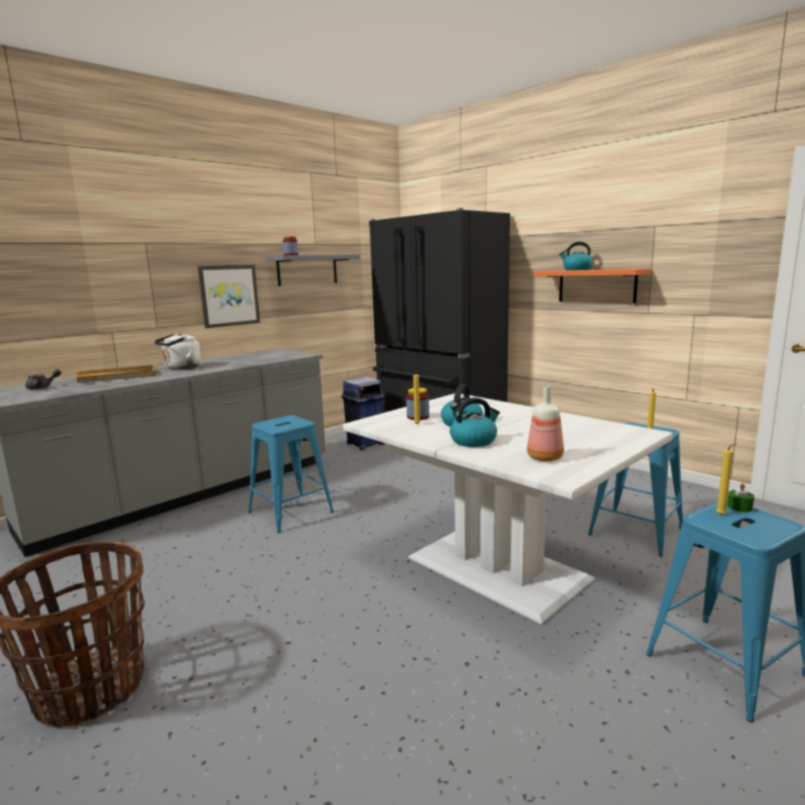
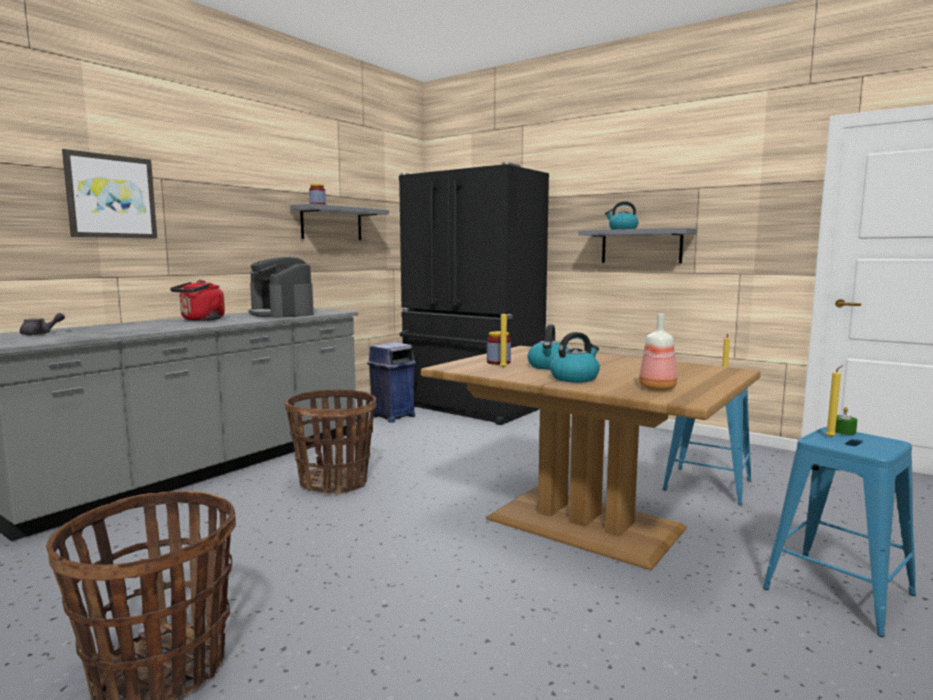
camera: 10 degrees left, 5 degrees down
(118, 377) = (130, 326): beige tray -> none
(181, 368) = (201, 320): white kettle -> red kettle
(229, 295) = (249, 245): picture -> picture (111, 196)
(255, 358) = (282, 314): none -> coffee machine
(290, 512) = (334, 482): blue stool -> basket
(496, 569) = (584, 524): white dining table -> brown dining table
(596, 286) = (641, 246): orange shelf -> grey shelf

